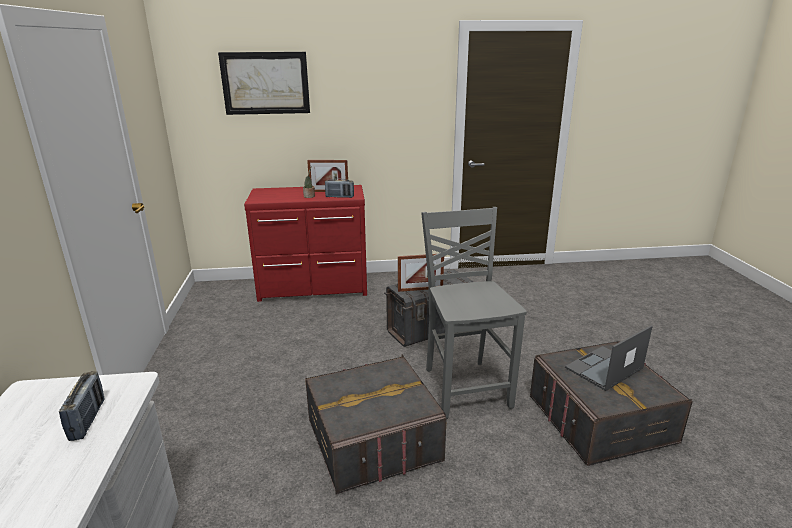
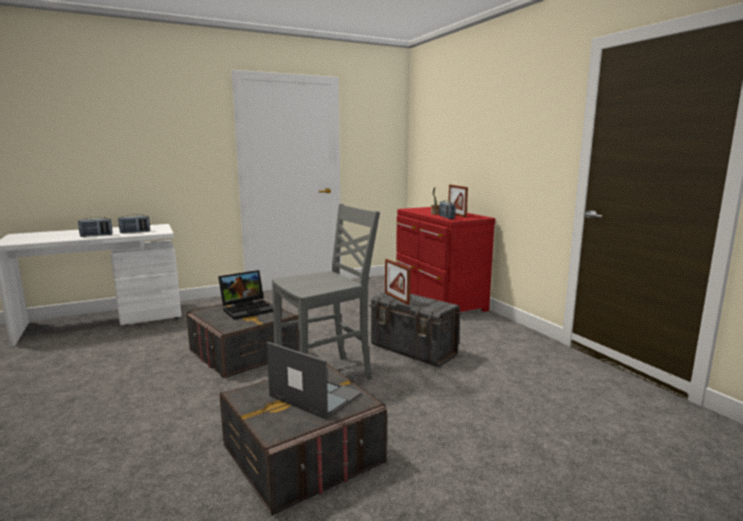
camera: 70 degrees right, 10 degrees down
(59, 479) = (96, 235): none -> radio
(265, 83) = (451, 121): picture -> none
(357, 388) = (248, 309): none -> laptop

